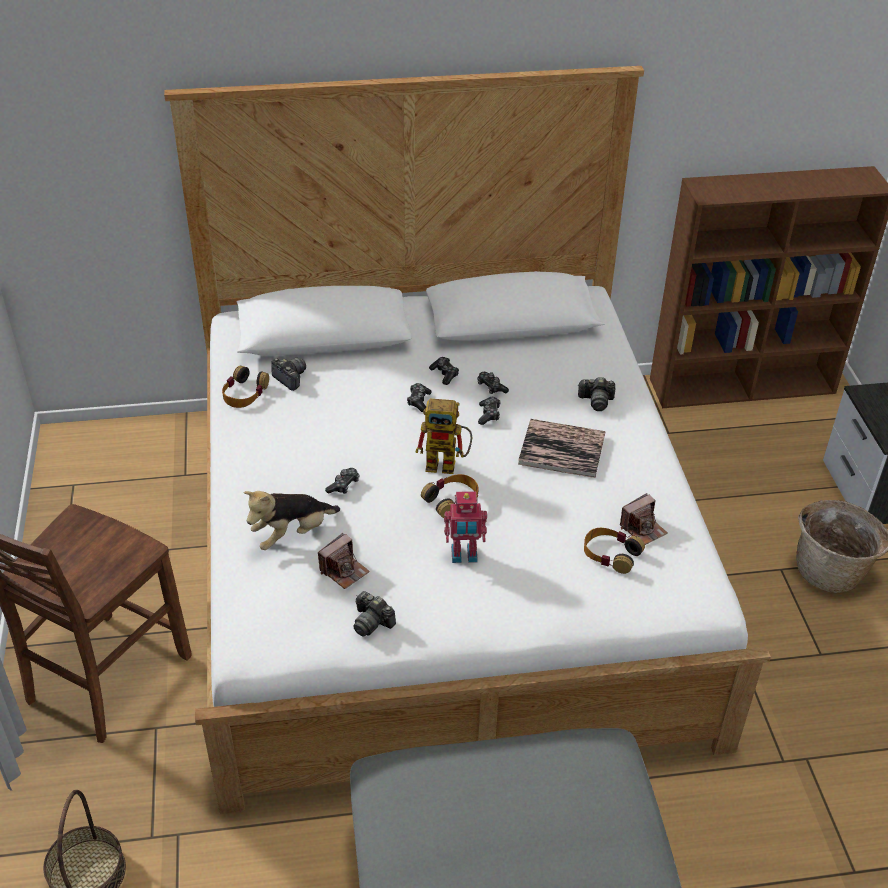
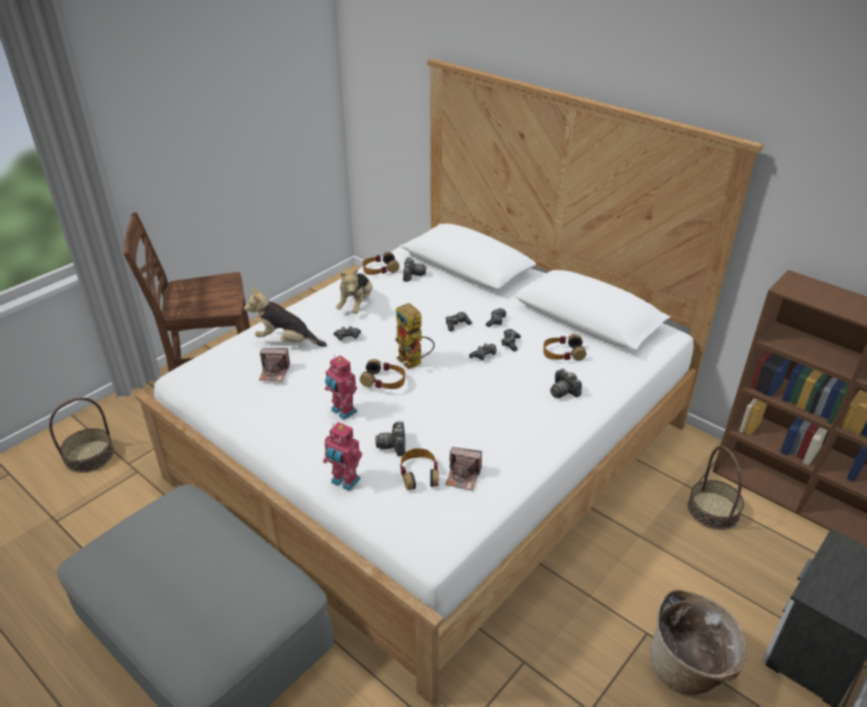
camera: 50 degrees right, 5 degrees down
(289, 447) = (356, 305): none -> plush toy
(372, 622) = (246, 405): camera -> camera (393, 445)
(545, 367) = (563, 353): none -> headphones
(562, 449) = (492, 400): book -> none
(571, 609) = (344, 482): none -> toy robot
(701, 440) = (713, 510): none -> basket

